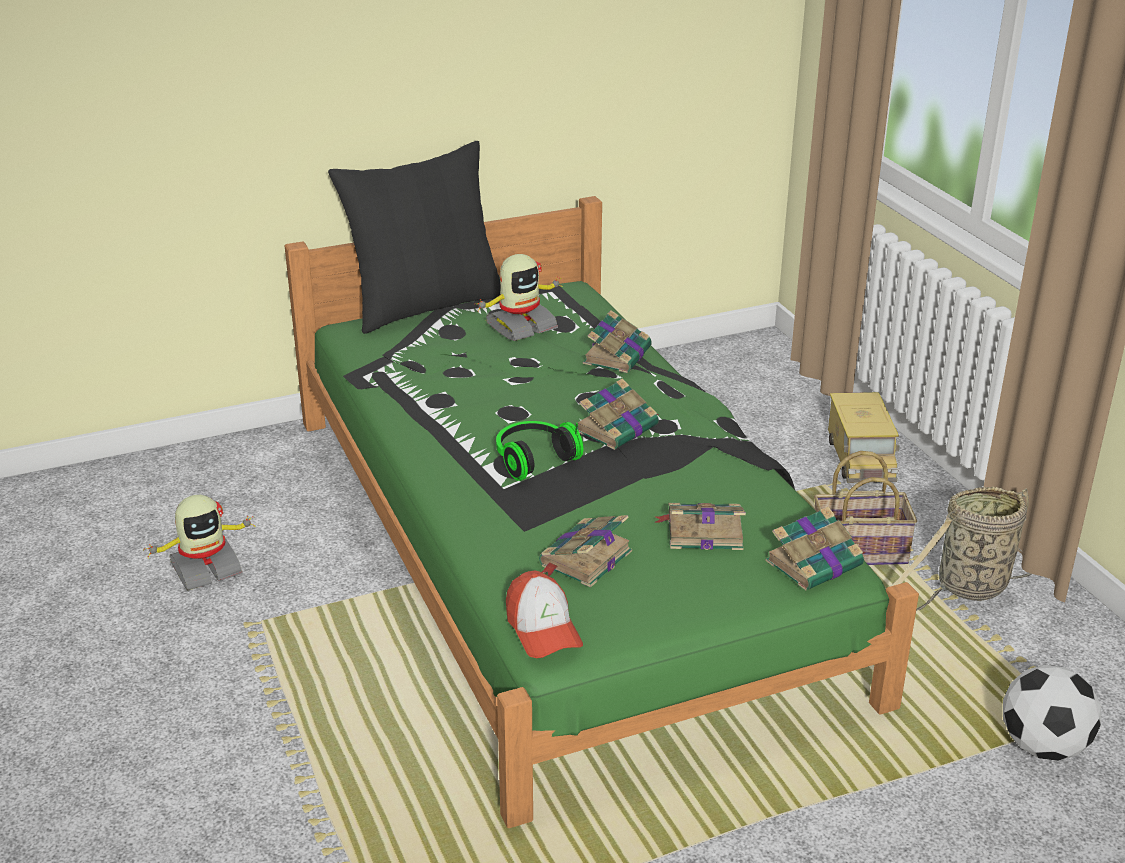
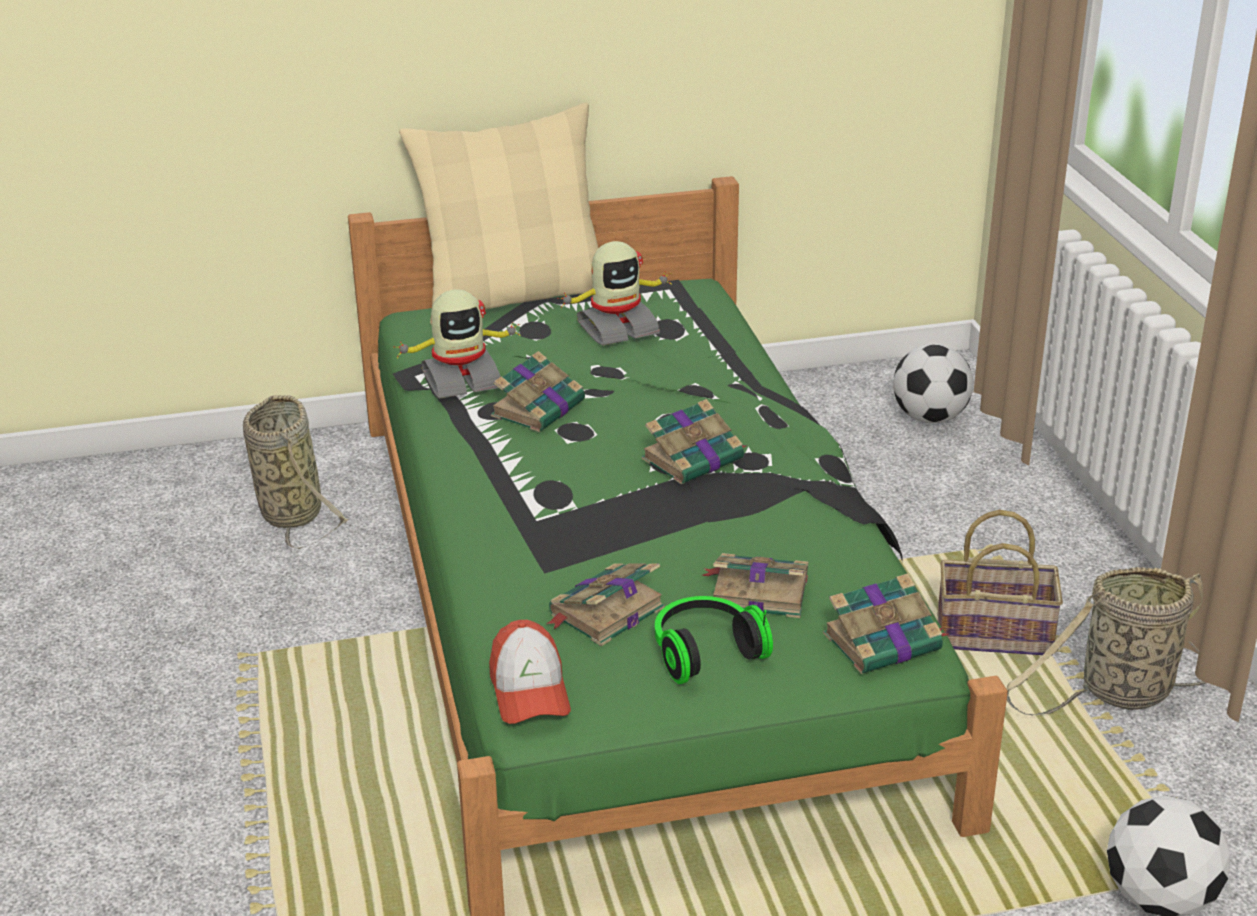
camera: 10 degrees right, 0 degrees up
(205, 568) = (213, 586): toy robot -> toy robot (461, 380)
(254, 498) = (290, 510): none -> basket
(426, 306) = (515, 298): black pillow -> beige pillow
(533, 459) = (582, 488): headphones -> headphones (704, 652)
(618, 355) = (722, 370): book -> book (539, 408)
(760, 383) = (930, 418): none -> football
(860, 458) = (1029, 520): toy truck -> none

